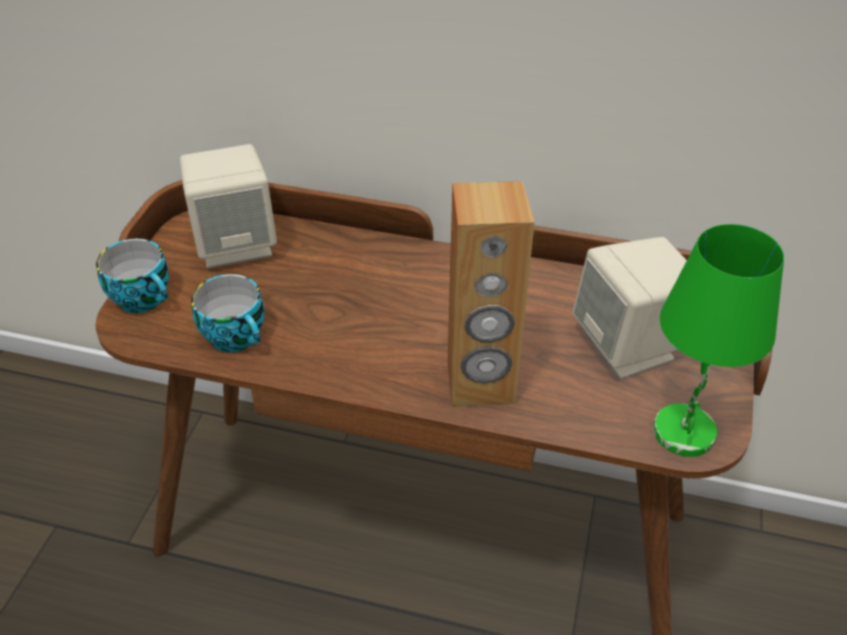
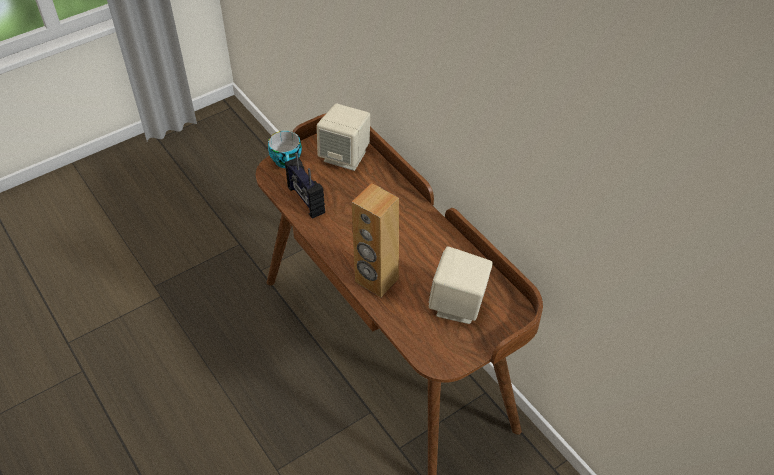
camera: 40 degrees right, 5 degrees up
(237, 336) = (305, 200): cup -> radio
(685, 434) = (434, 355): green table lamp -> none

